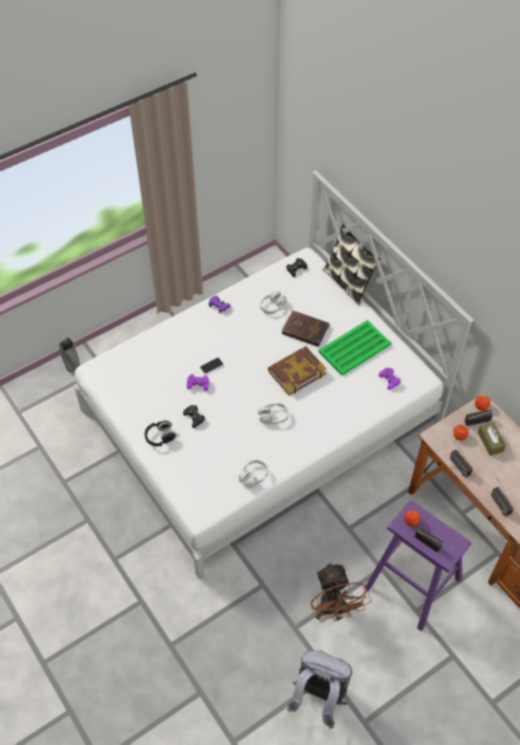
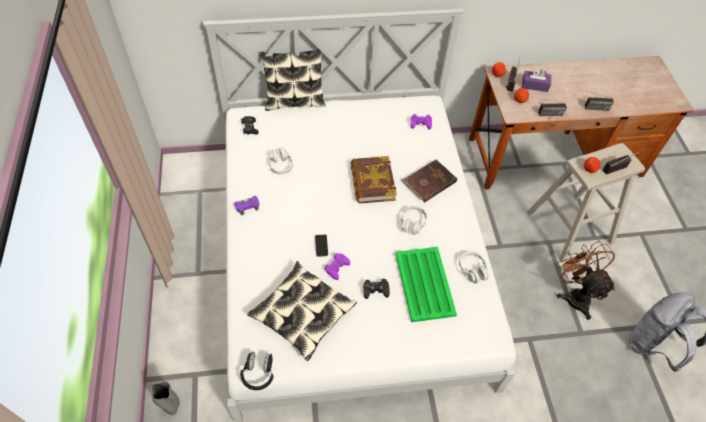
camera: 65 degrees left, 0 degrees up
(147, 381) = (302, 314): none -> pillow
(160, 437) = (383, 333): black headphones -> black headphones (258, 374)
(305, 329) = (326, 154): brown book -> brown book (429, 182)
(334, 610) = (574, 294): brown fan -> brown fan turned 120 degrees counterclockwise
(355, 348) = (371, 129): green tray -> green tray (424, 283)
(412, 583) = (569, 228): purple stool -> beige stool
(490, 442) = (534, 85): brown tissue box -> purple tissue box

